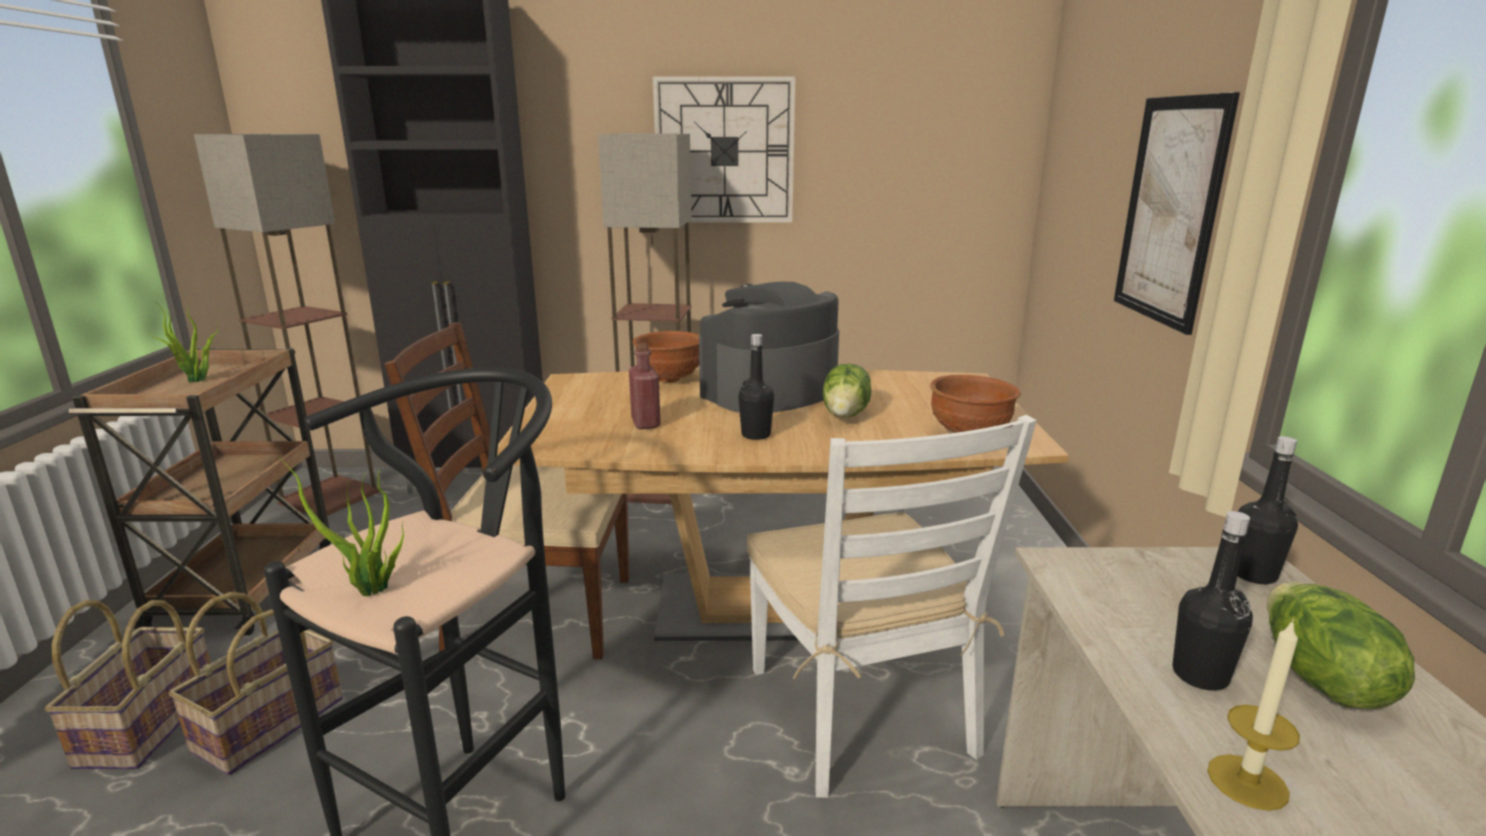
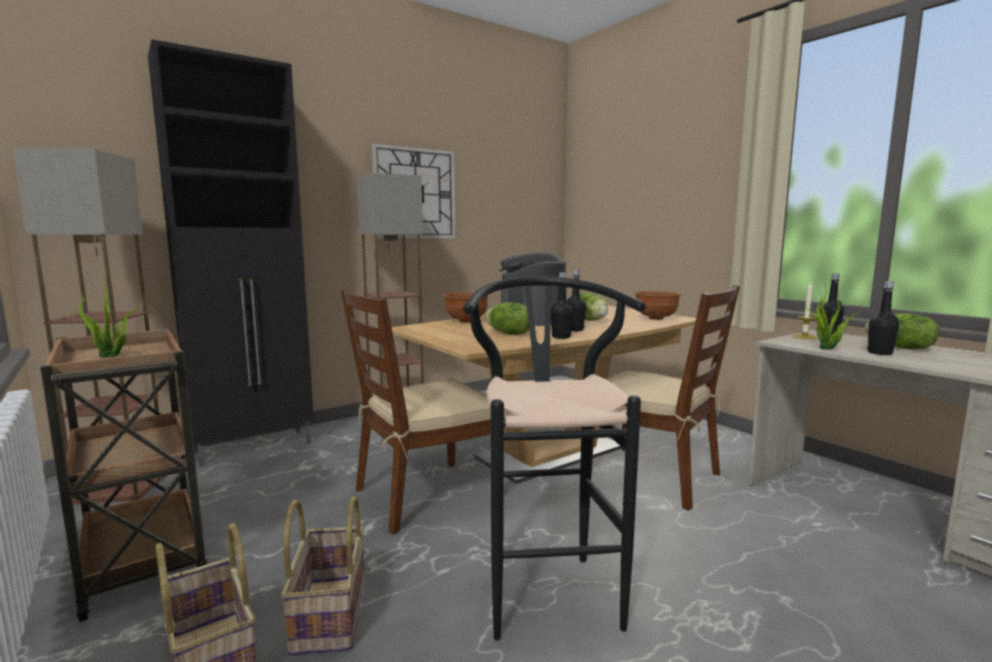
camera: 35 degrees left, 10 degrees down
(369, 591) = (557, 406): potted plant -> potted plant (827, 349)
(645, 423) = (509, 334): red bottle -> lettuce
(691, 448) = (561, 337): none -> black bottle
(861, 711) = (654, 476): white chair -> brown chair
(1170, 211) = (682, 214): picture -> none
(1247, 782) = (944, 366): candle -> candle (804, 337)

